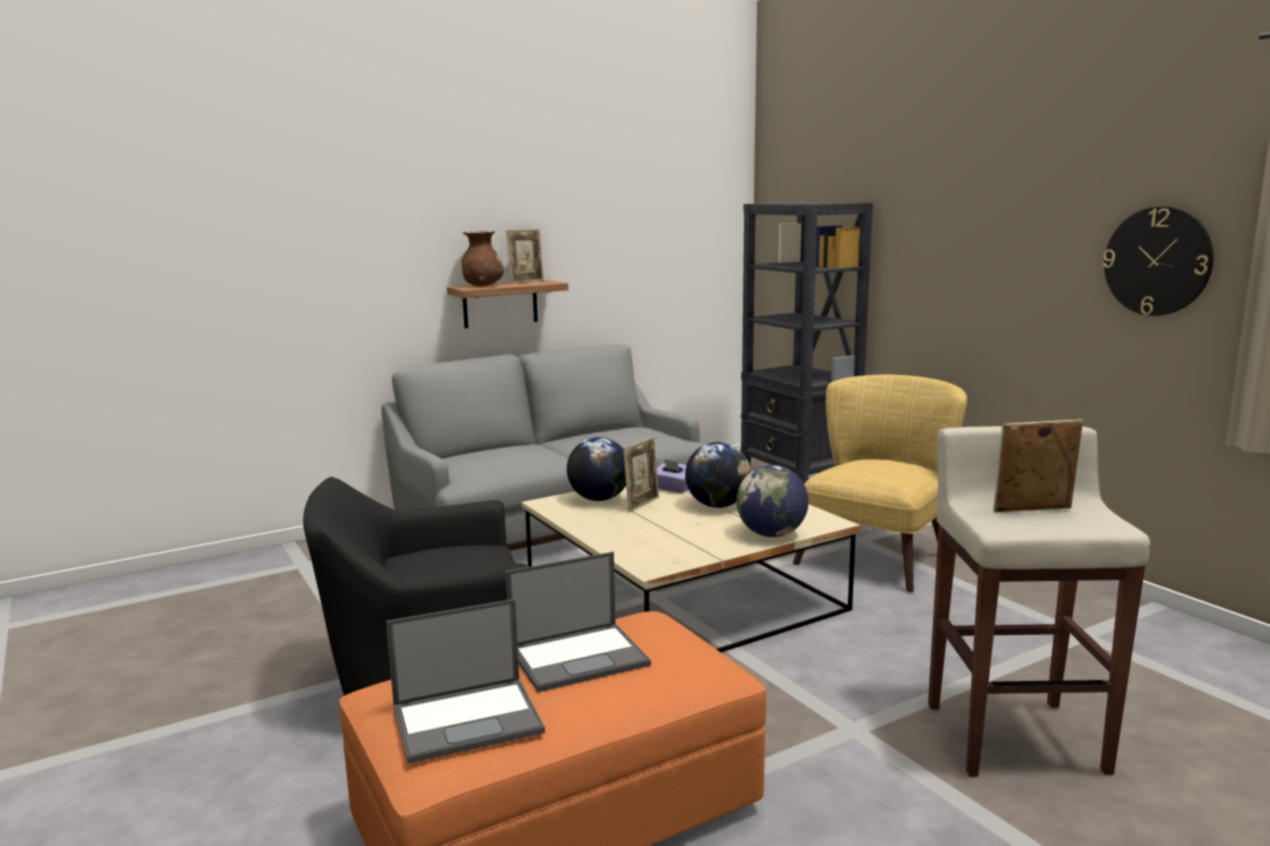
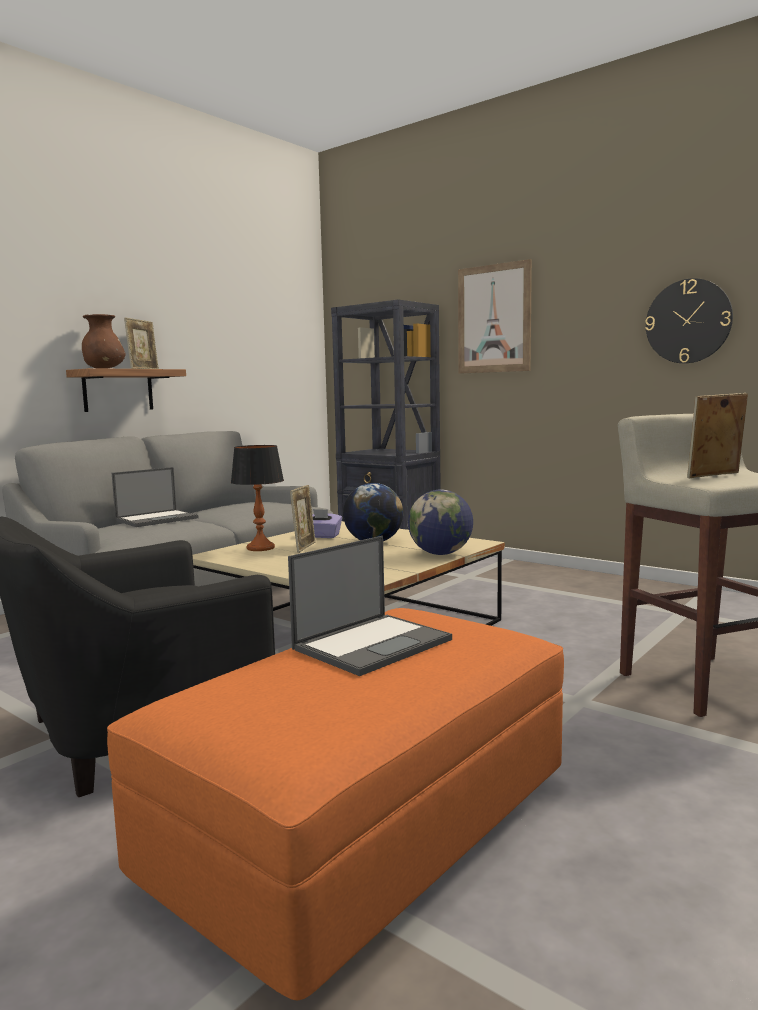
camera: 20 degrees left, 5 degrees down
(469, 719) = (305, 710): laptop -> laptop (157, 519)
(599, 499) = (260, 548): globe -> table lamp
(880, 555) = (490, 583): yellow armchair -> none
(932, 227) = (494, 319): none -> picture

